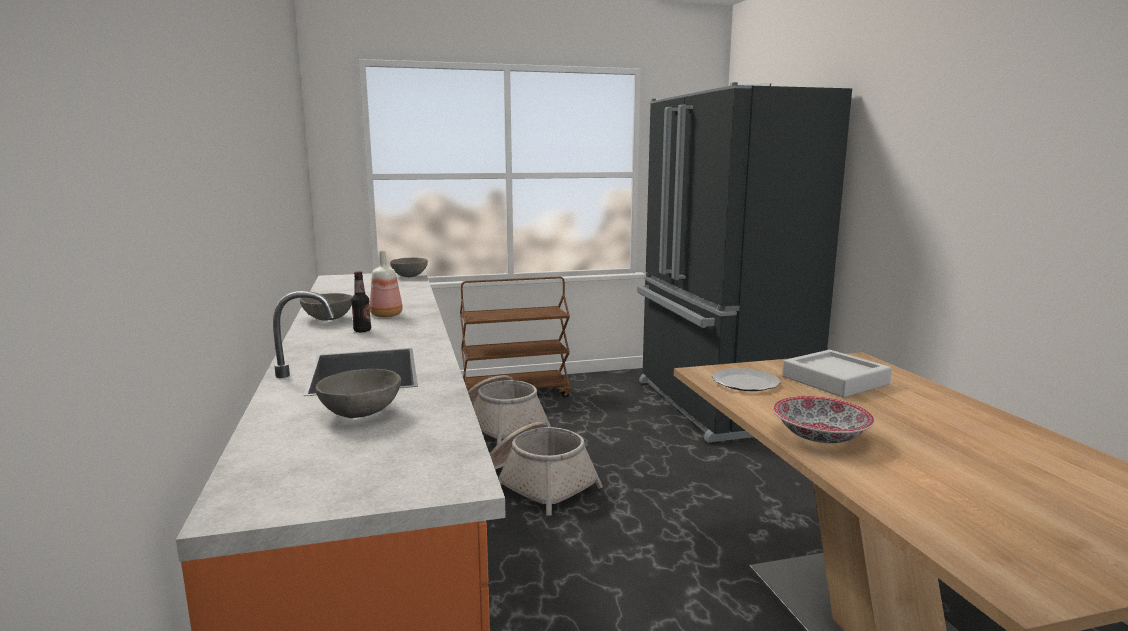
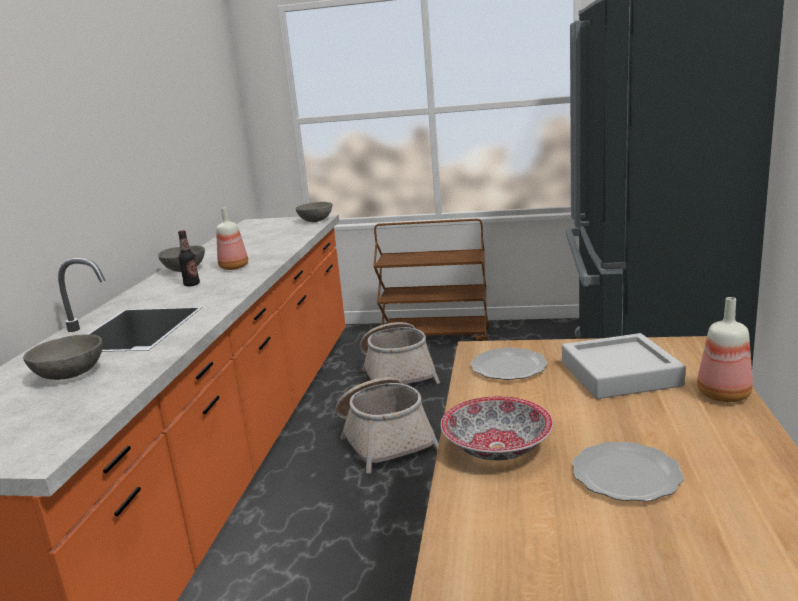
camera: 25 degrees right, 5 degrees up
(923, 387) = (724, 396): none -> bottle
(935, 442) = (627, 476): none -> plate

